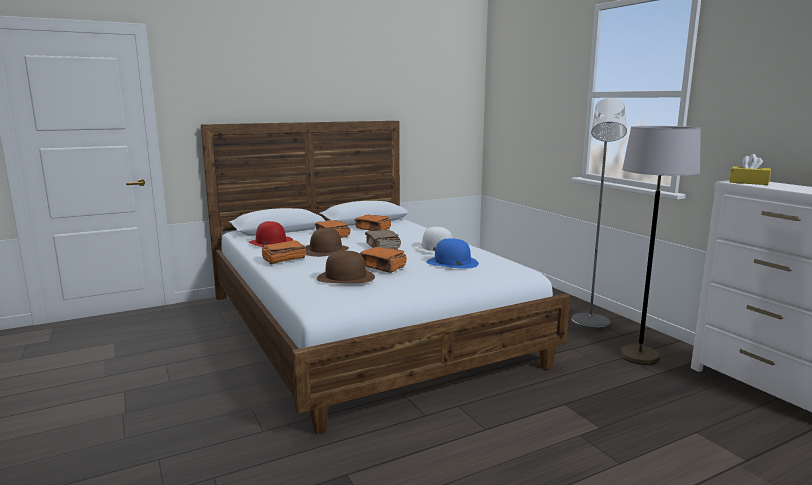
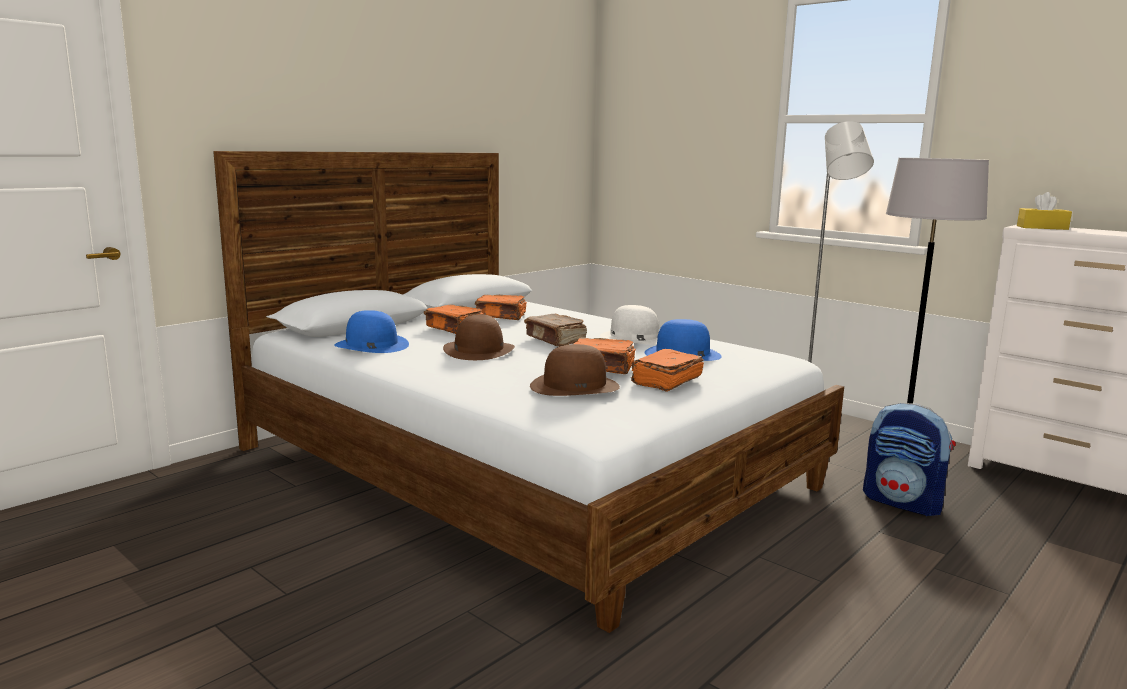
camera: 20 degrees left, 0 degrees up
(271, 242) = (371, 345): red hat -> blue hat
(283, 259) = (432, 368): orange book -> orange book (666, 382)
(605, 387) = (903, 502): none -> backpack

